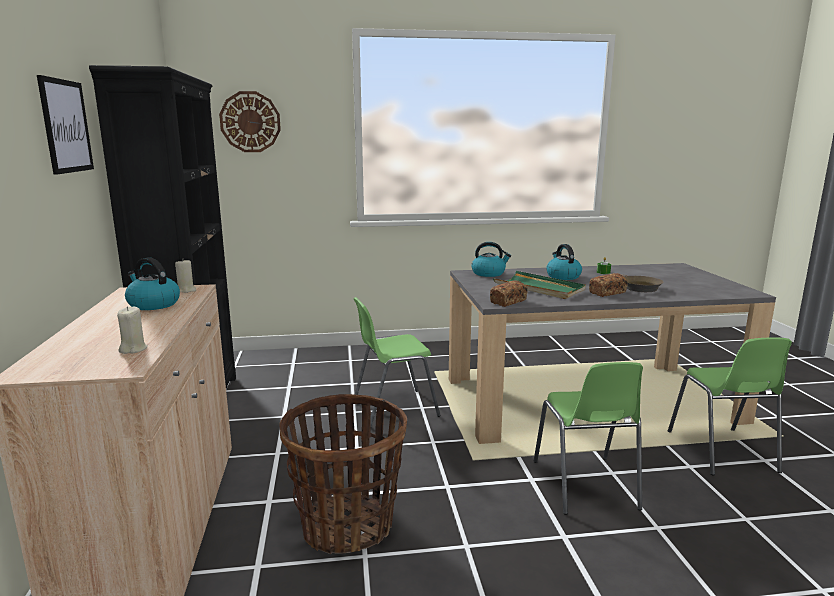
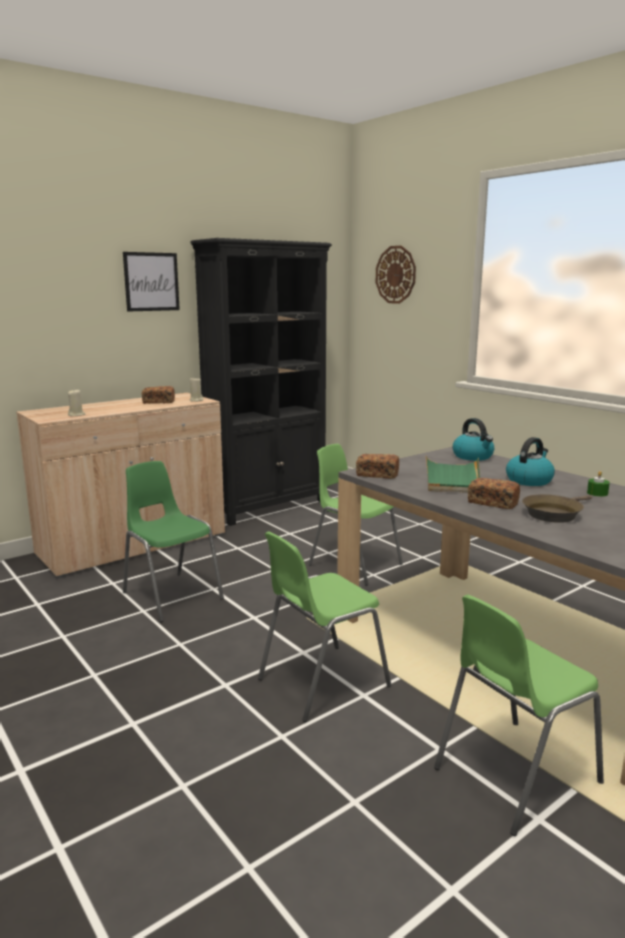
camera: 60 degrees right, 0 degrees up
(153, 304) = (158, 402): kettle -> bread
(347, 525) = (171, 595): basket -> green chair

